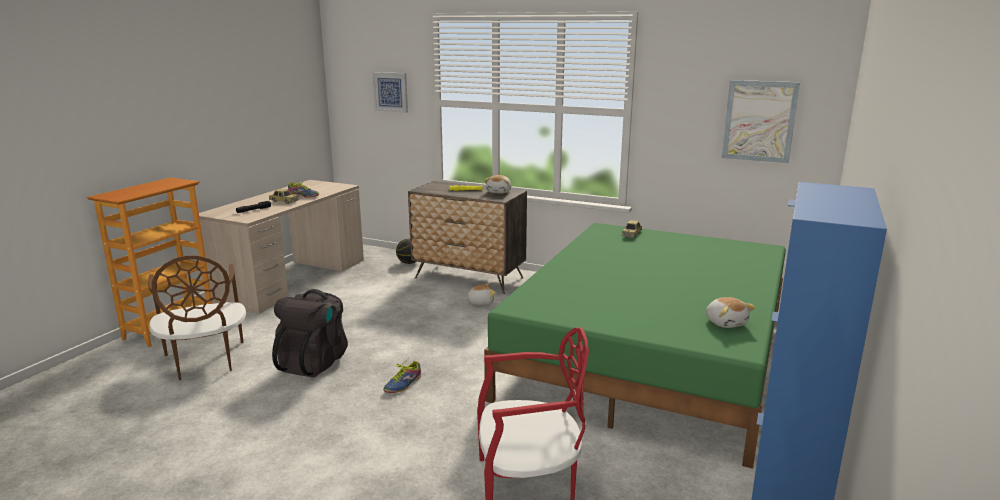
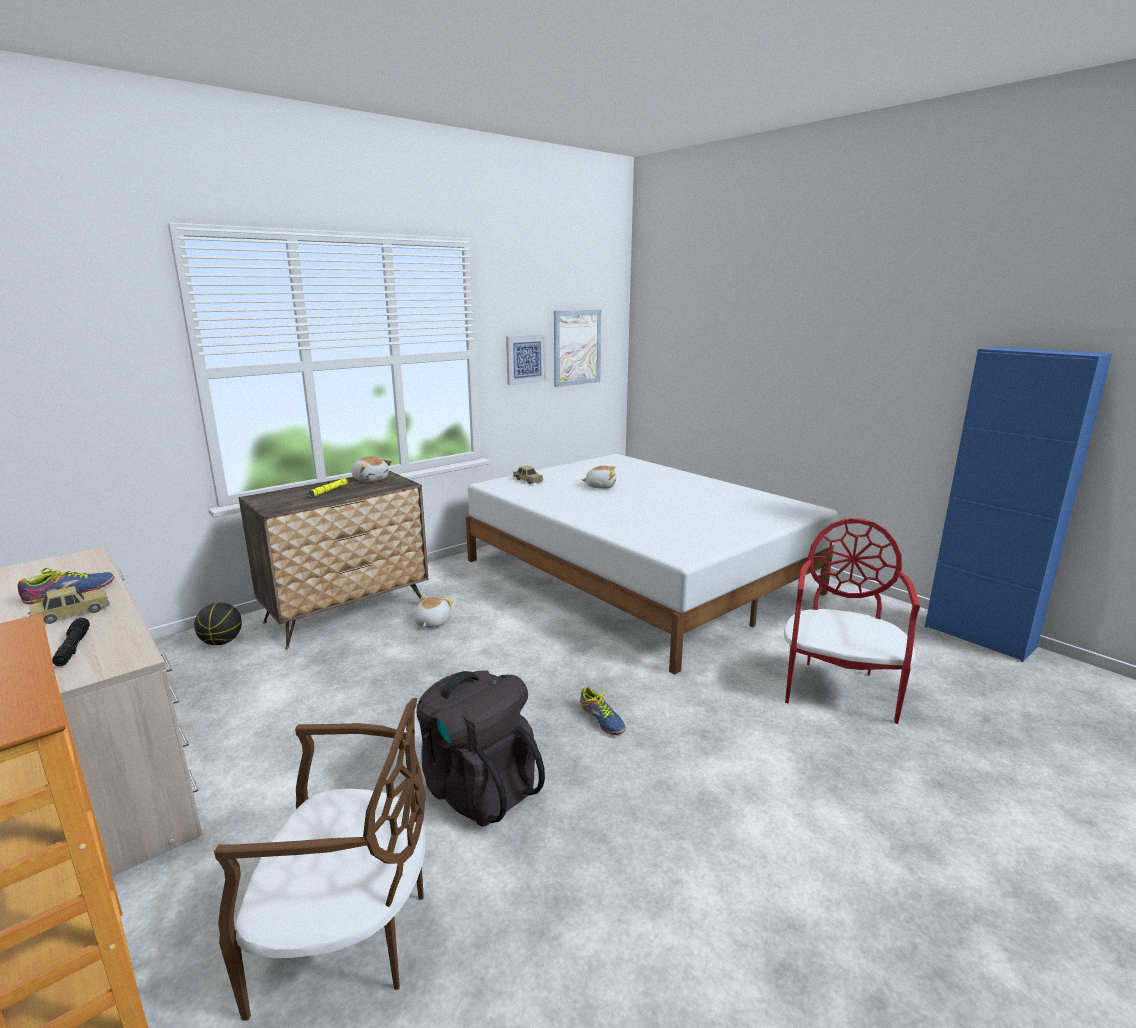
camera: 65 degrees left, 0 degrees up
(390, 92) = (89, 366): picture -> picture (525, 359)
(649, 354) = (637, 575): green bed -> white bed
(726, 322) = (760, 501): plush toy -> plush toy (600, 486)

